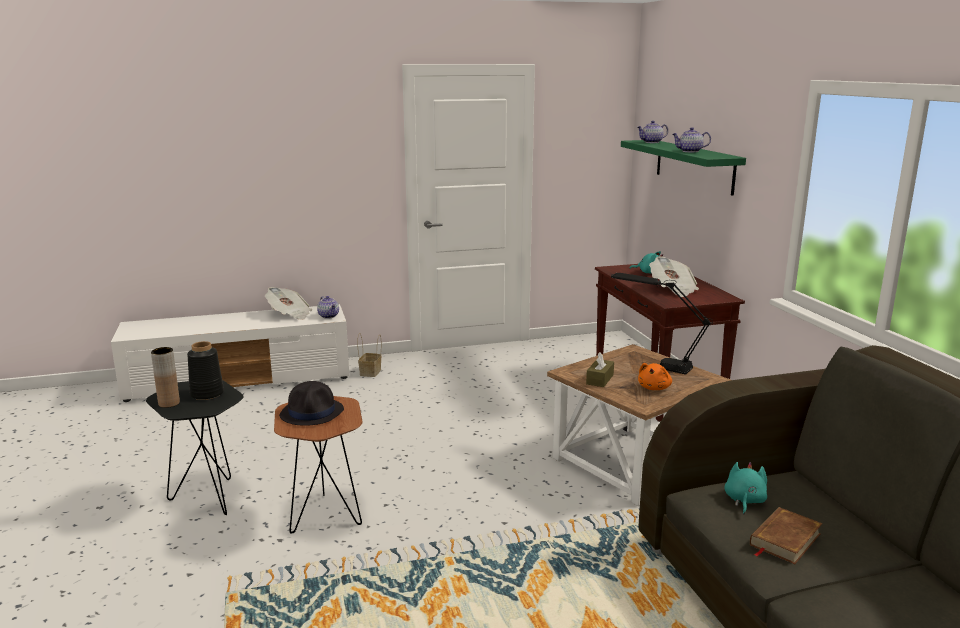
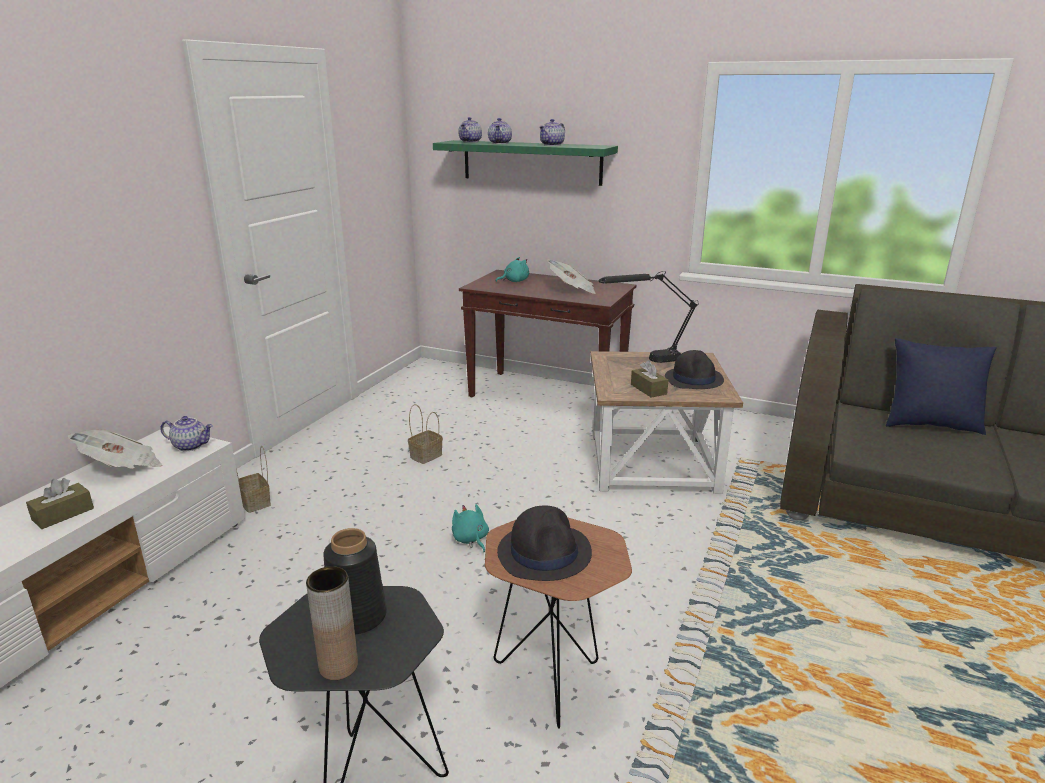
camera: 50 degrees left, 5 degrees up
(238, 324) = (63, 514): none -> brown tissue box
(495, 389) = (426, 455): none -> basket
(654, 388) = (694, 379): orange plush toy -> black hat
(663, 146) = (500, 143): none -> teapot
(744, 500) = (871, 438): turquoise plush toy -> turquoise plush toy (470, 539)
(784, 539) = (944, 450): brown book -> none
(844, 525) = (930, 425): none -> blue pillow

